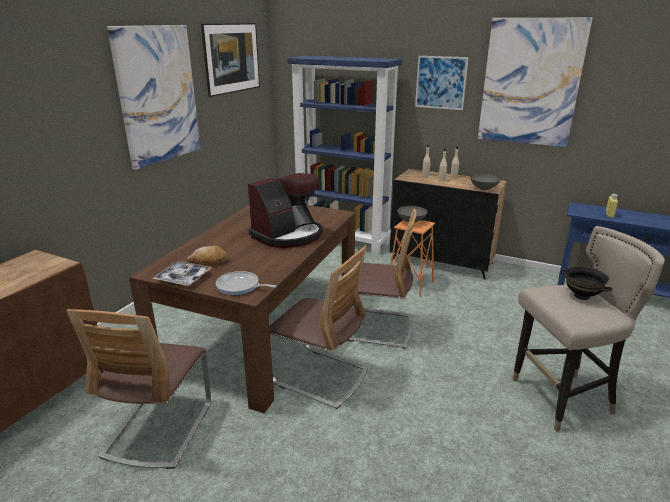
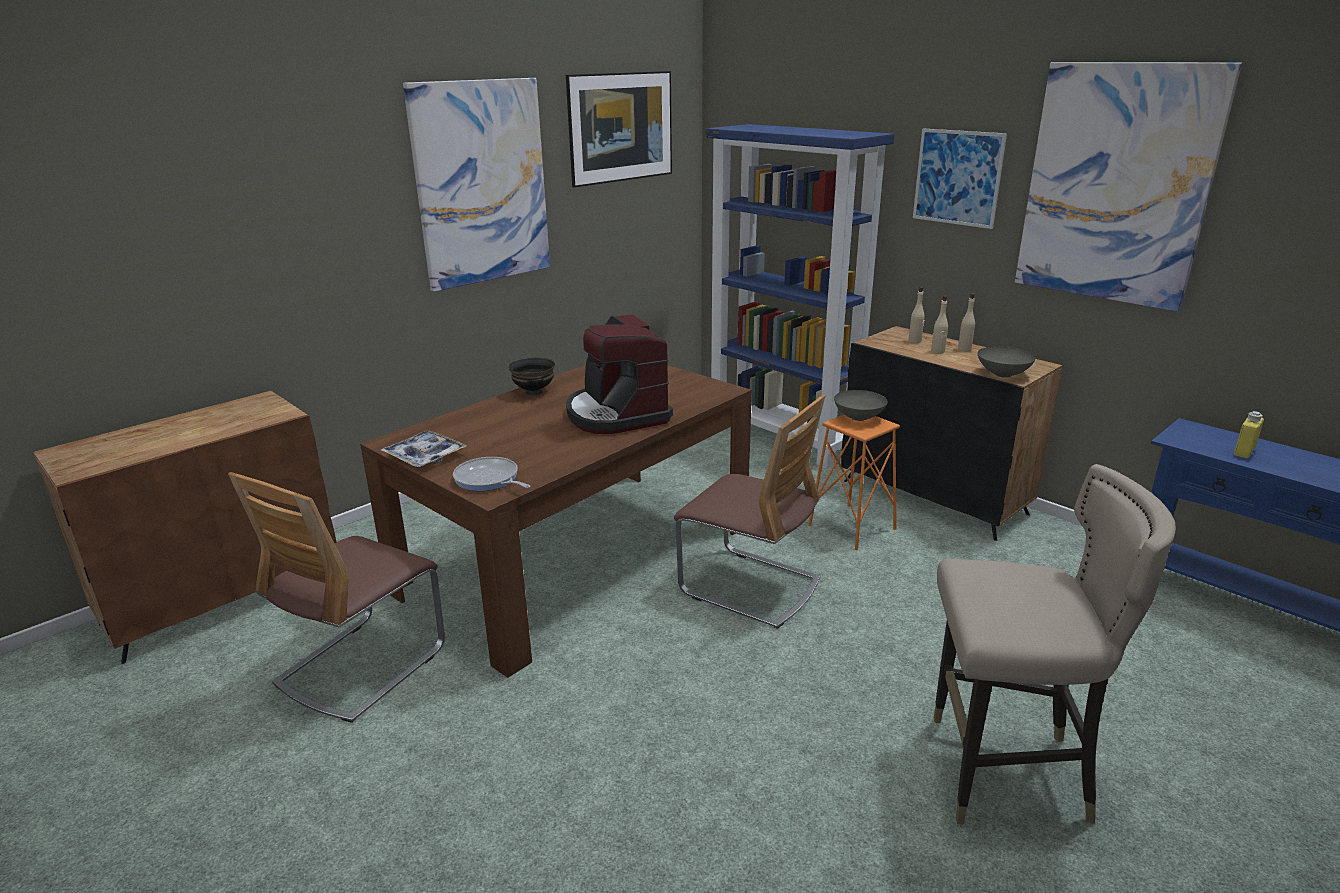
camera: 20 degrees right, 0 degrees up
(208, 262) = (475, 438): bread -> none
(288, 235) = (616, 414): coffee machine -> coffee machine turned 90 degrees clockwise
(319, 376) = (617, 642): chair -> none
(581, 296) = (1039, 589): black bowl -> black bowl (533, 392)

